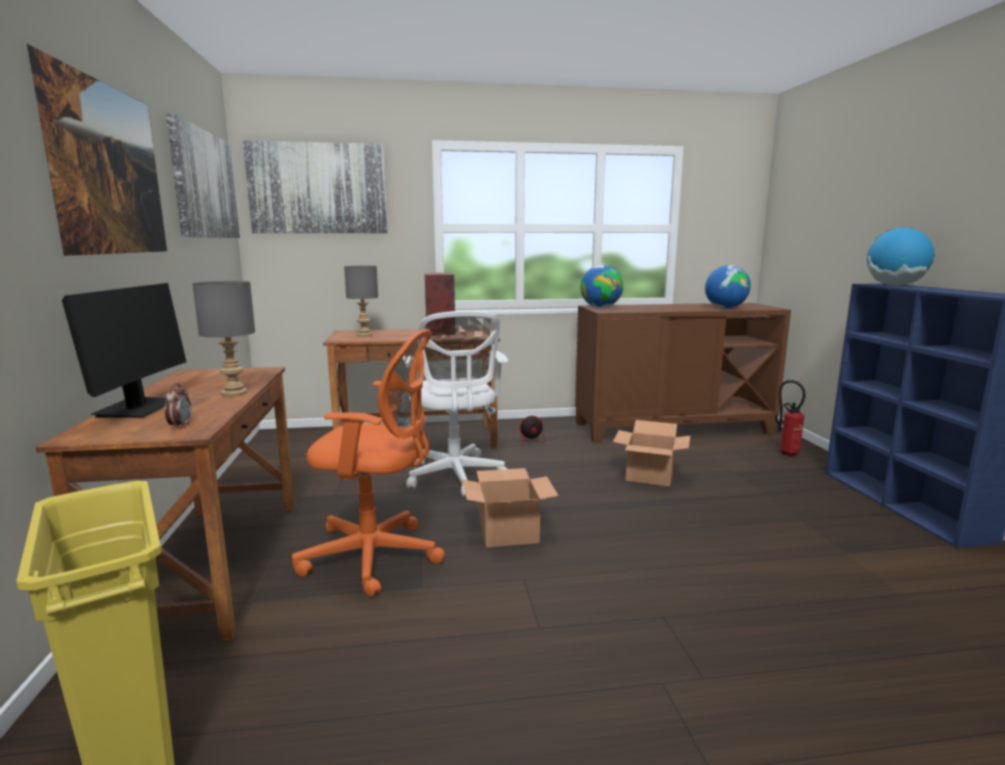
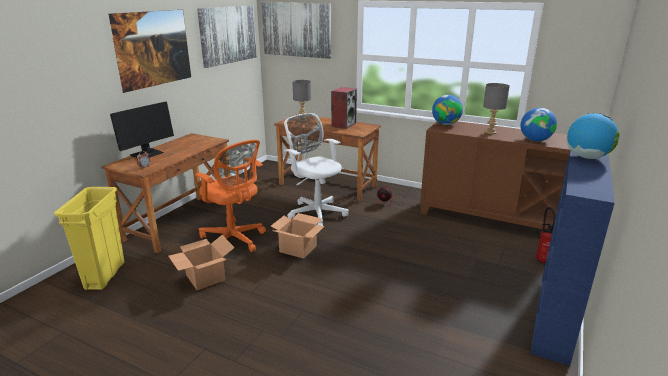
camera: 35 degrees right, 10 degrees up
(235, 393) = (185, 153): grey table lamp -> grey table lamp (491, 132)
(456, 477) = (316, 212): white office chair -> white office chair turned 120 degrees clockwise
(650, 475) = (418, 244): cardboard box -> cardboard box (206, 278)

